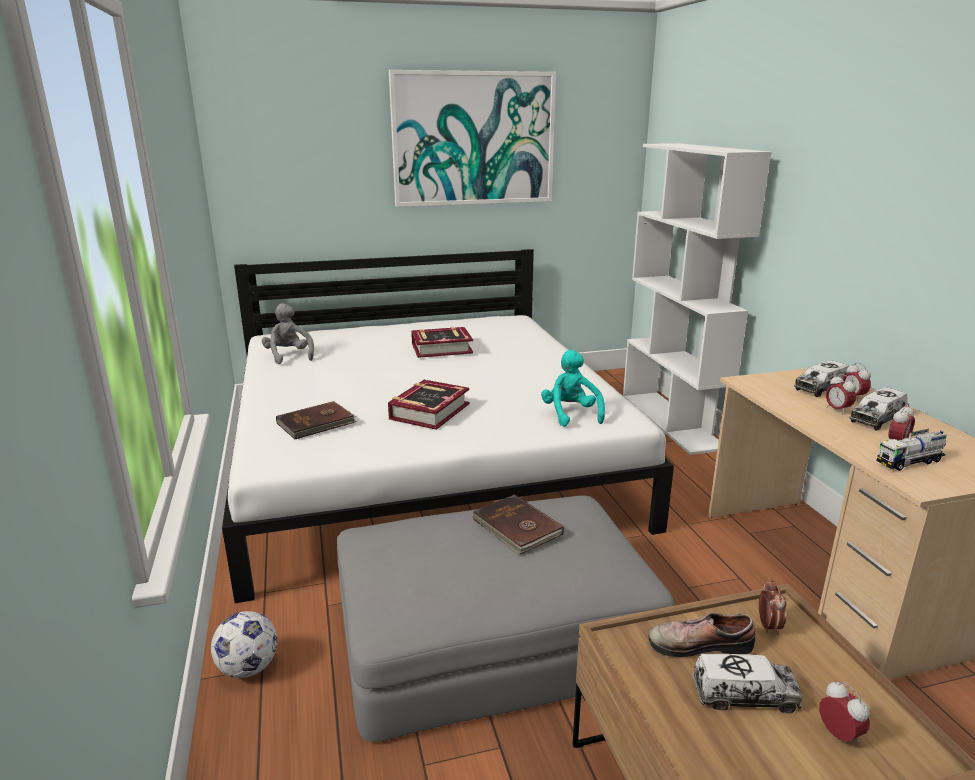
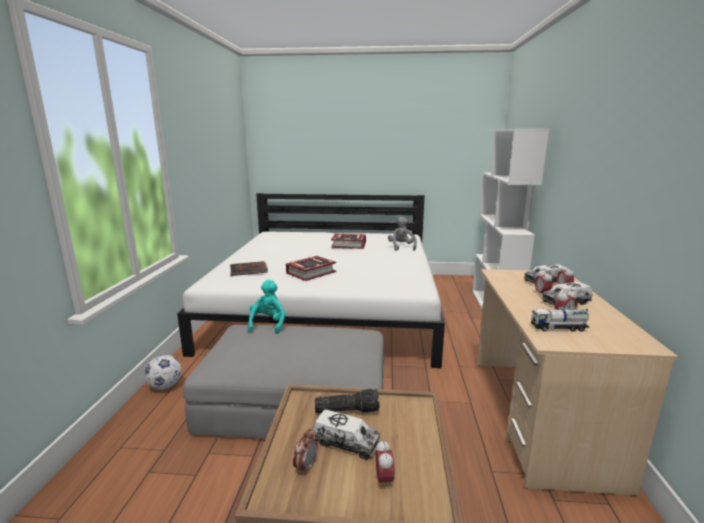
camera: 20 degrees right, 5 degrees down
(289, 356) = (268, 241): grey plush toy -> grey plush toy (401, 247)
(473, 139) = (390, 129): picture -> none
(516, 528) = (314, 337): brown book -> none
(571, 414) = (388, 283): turquoise plush toy -> turquoise plush toy (268, 324)
(698, 643) = (347, 410): shoe -> flashlight
(768, 626) = (401, 411): alarm clock -> alarm clock (306, 467)

